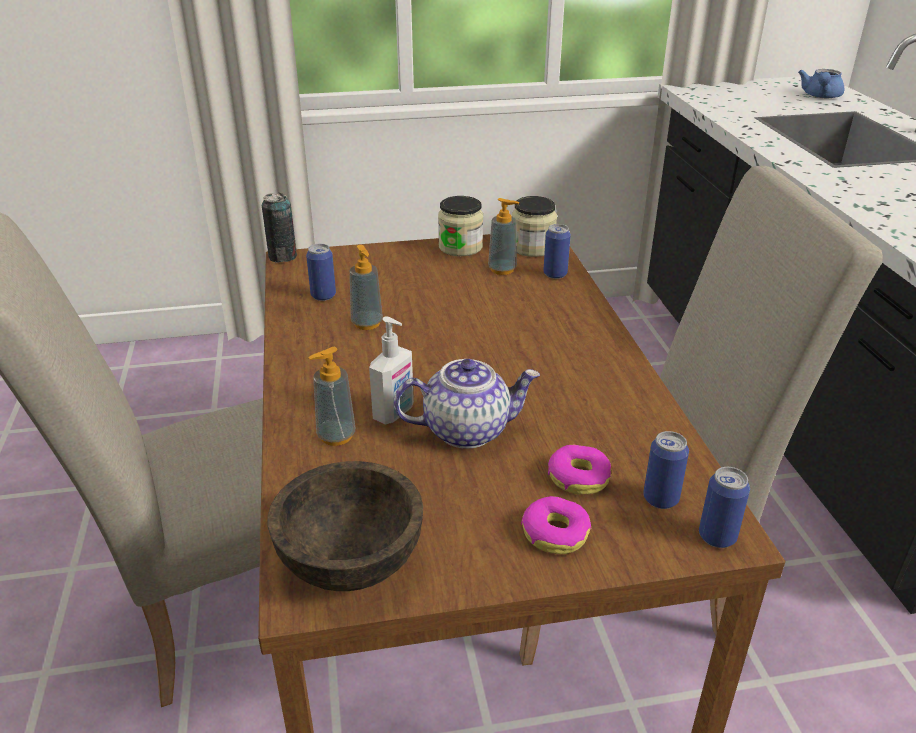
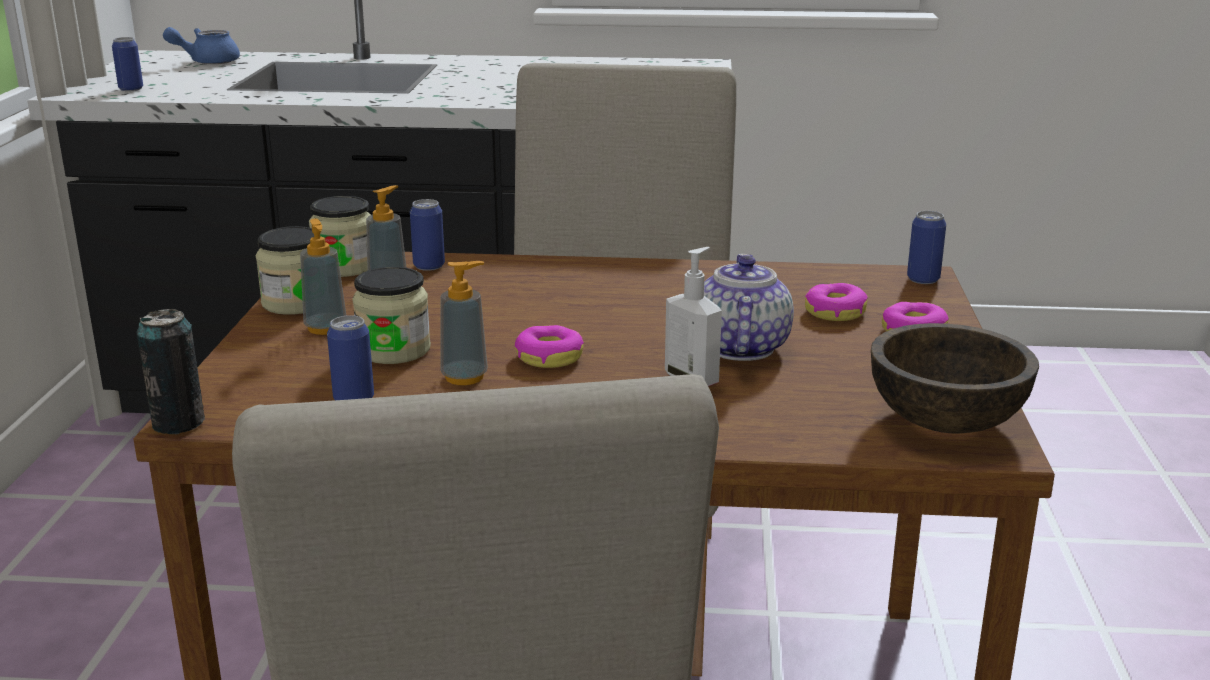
camera: 75 degrees left, 10 degrees down
(336, 436) = (725, 414): soap dispenser -> soap dispenser (326, 328)
(400, 292) = (394, 350): none -> jar
(411, 348) = (549, 357): none -> donut
(660, 499) = (872, 288): can -> can (131, 89)
(820, 96) = (207, 62): blue teapot -> blue teapot turned 105 degrees clockwise

